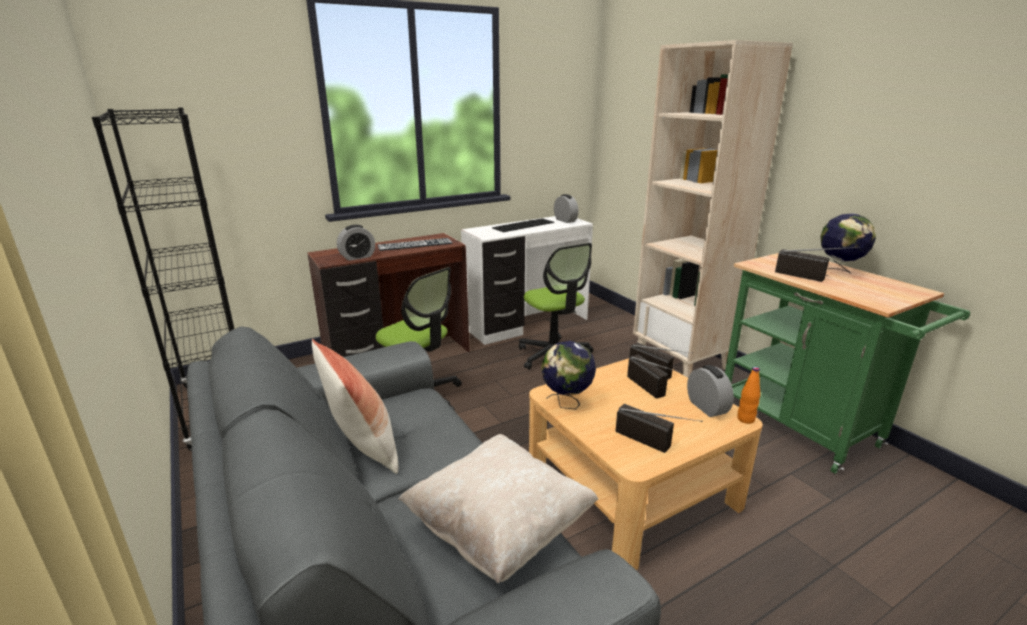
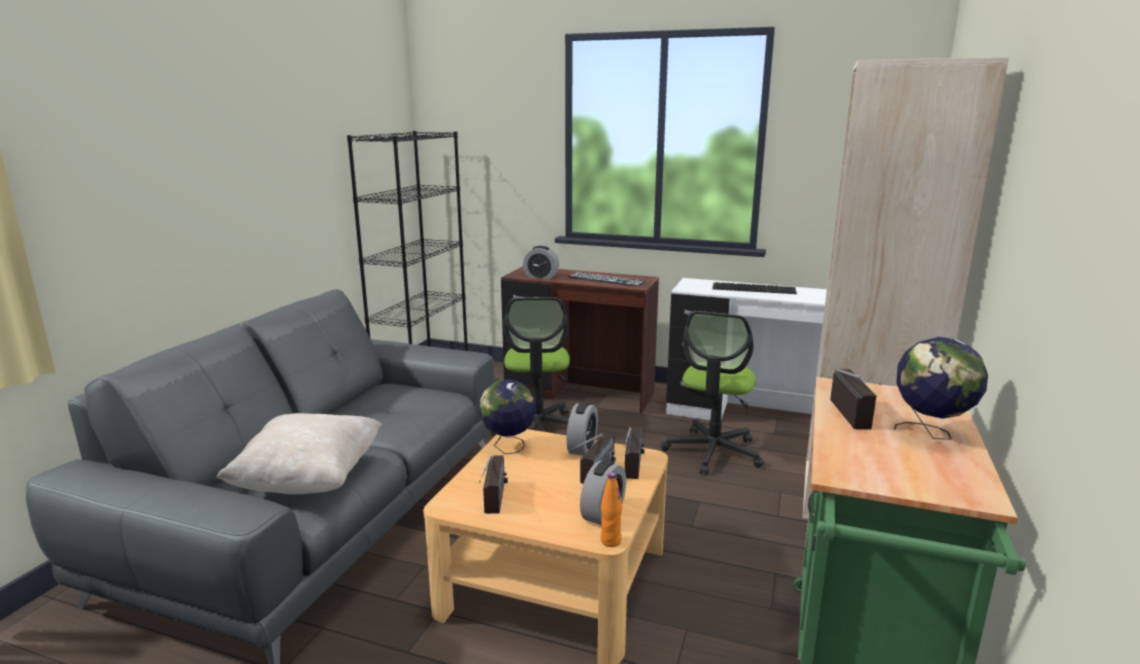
camera: 50 degrees right, 5 degrees down
(363, 447) = (355, 405): pillow -> none
(565, 220) = (817, 295): alarm clock -> alarm clock (582, 447)

